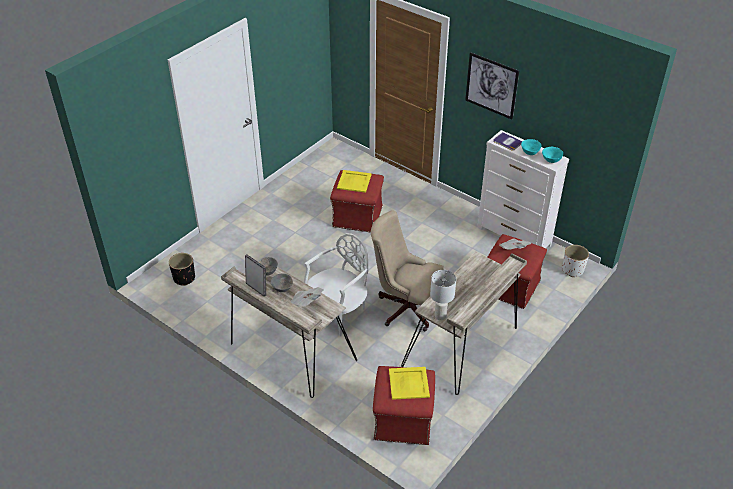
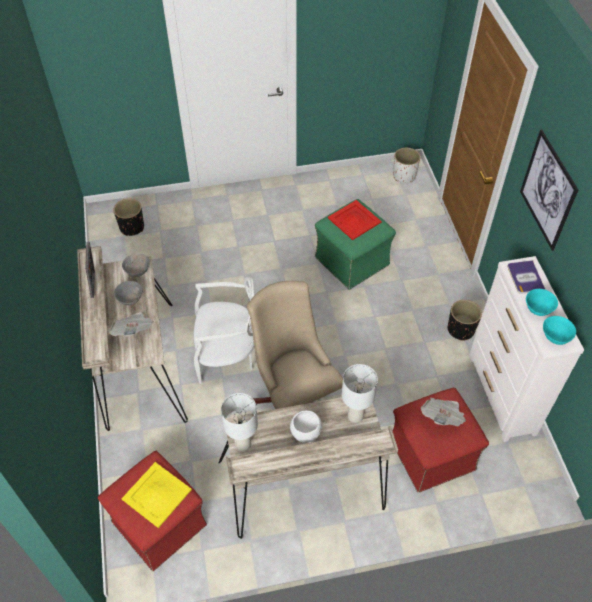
camera: 40 degrees right, 10 degrees up
(354, 181) = (354, 220): yellow tray -> red tray
(358, 216) = (352, 261): red ottoman -> green ottoman
(459, 217) = (460, 329): none -> black planter
(466, 289) = (305, 432): none -> white bowl
(481, 266) = (355, 415): none -> white table lamp
(572, 269) = (531, 485): white planter -> white planter (404, 175)

